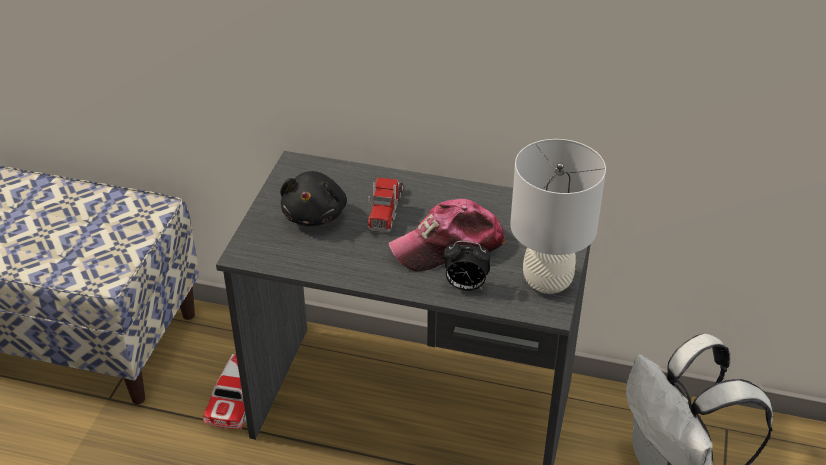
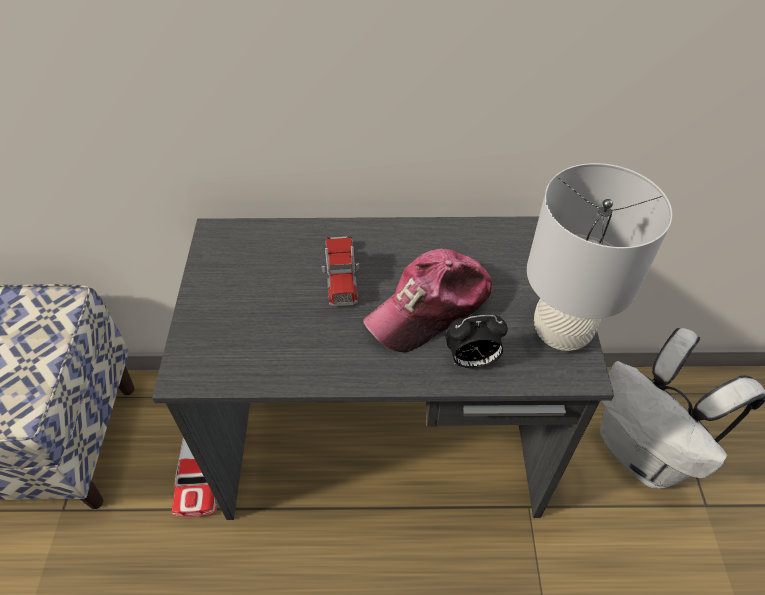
camera: 15 degrees left, 10 degrees up
(315, 214) = (259, 297): black plush toy -> none

